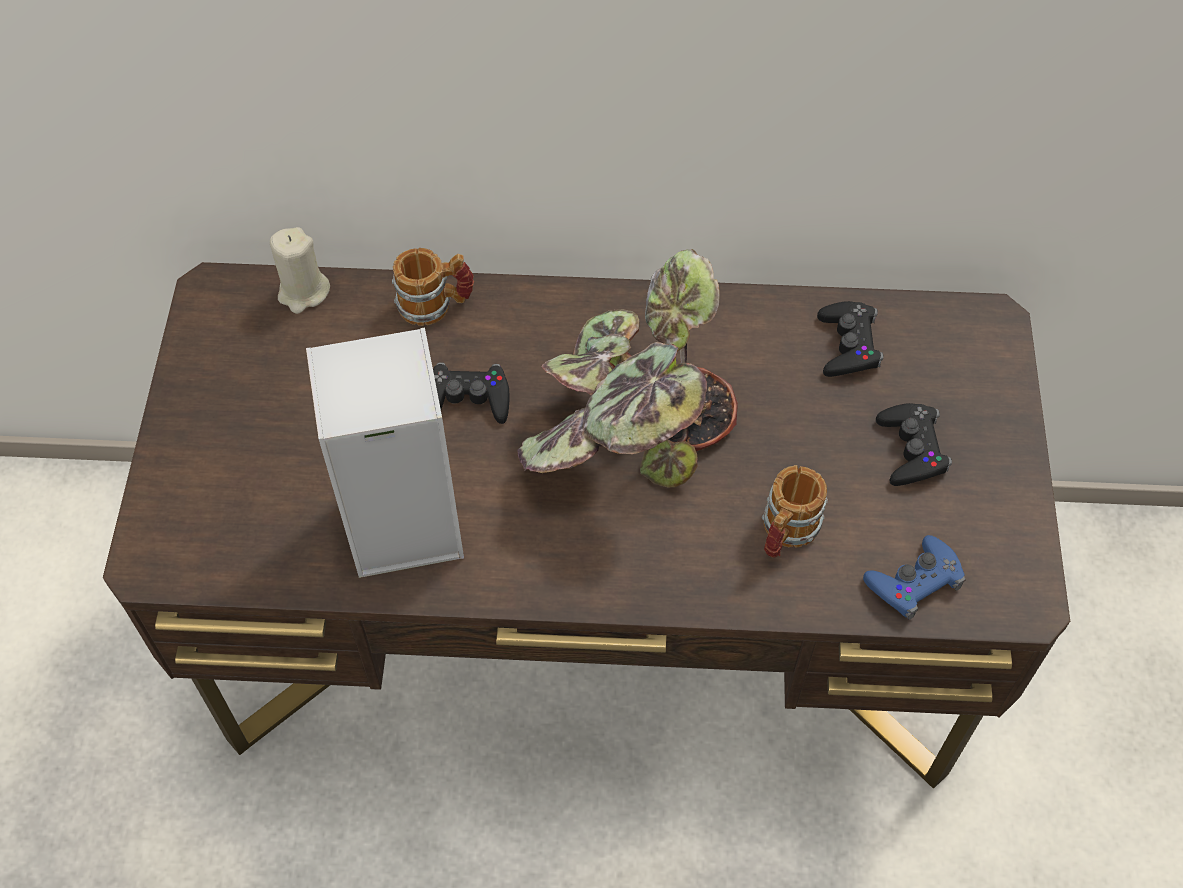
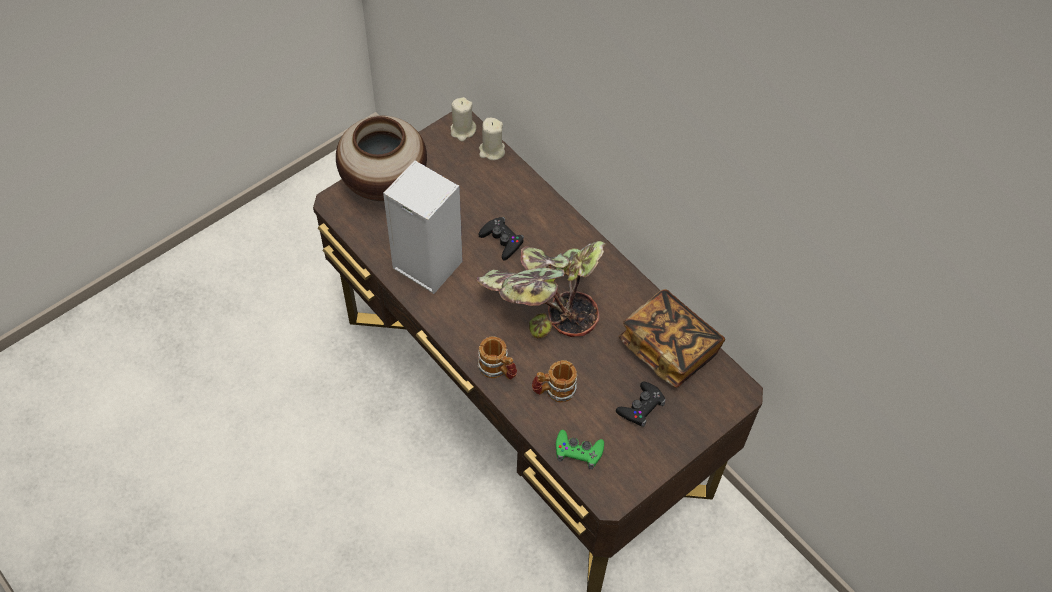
camera: 45 degrees right, 0 degrees up
(196, 468) = (385, 183): none -> vase
(226, 299) = (462, 130): none -> beige candle
(435, 304) = (532, 196): mug -> mug (498, 369)
(848, 345) = (669, 348): black game controller -> book
(914, 581) = (578, 451): blue game controller -> green game controller

